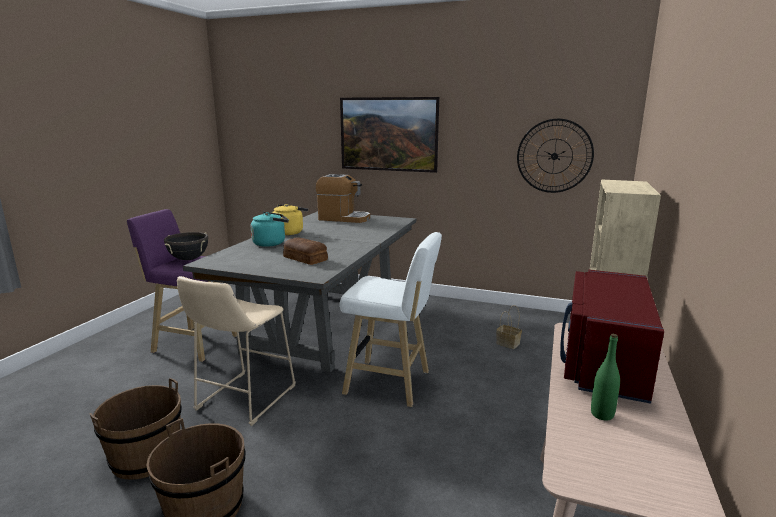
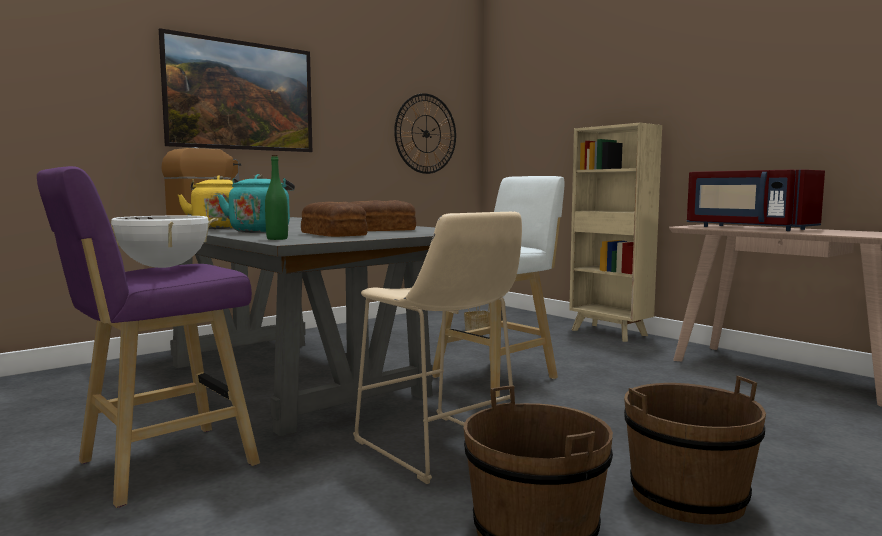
camera: 60 degrees left, 10 degrees down
(188, 259) = (163, 267): black cooking pot -> white cooking pot
(261, 258) = (334, 234): none -> bread
(602, 414) = (827, 232): green bottle -> green bottle (277, 239)

